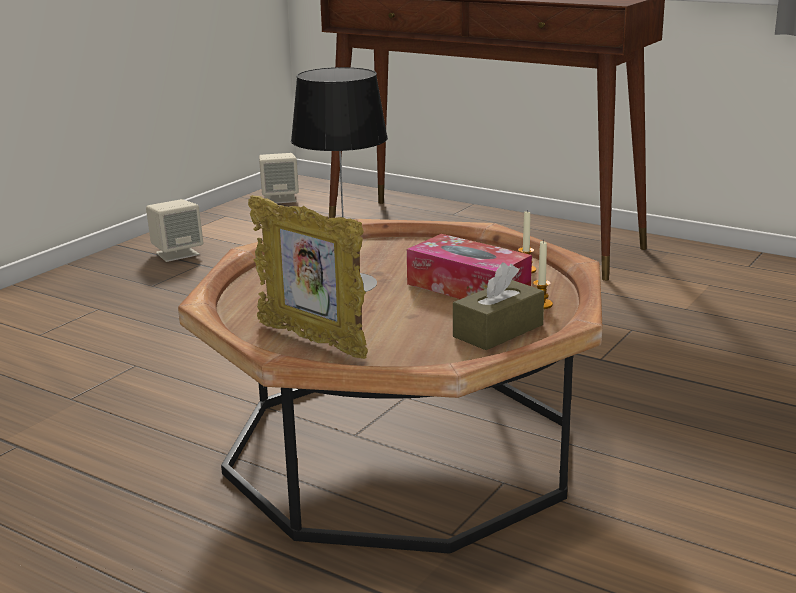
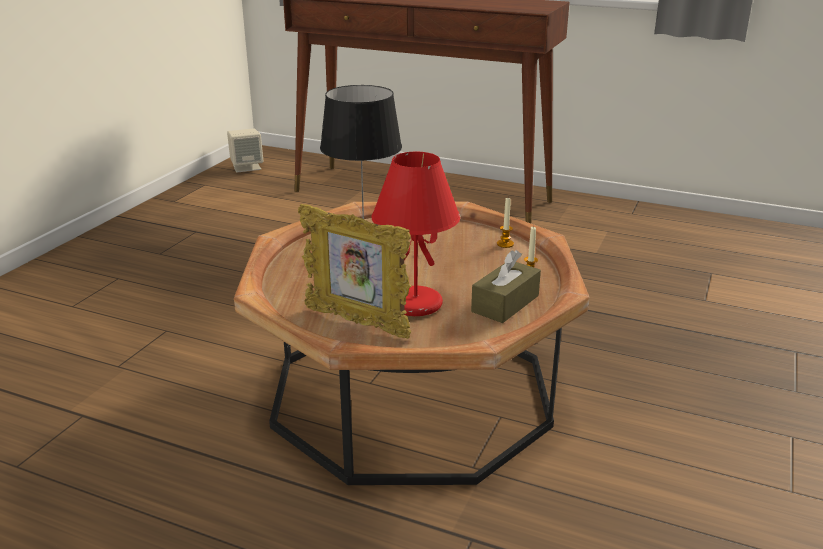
camera: 10 degrees left, 5 degrees up
(177, 253) = (173, 222): beige speaker -> none
(388, 326) = (414, 305): none -> red table lamp
(468, 287) = (465, 263): tissue box -> none

